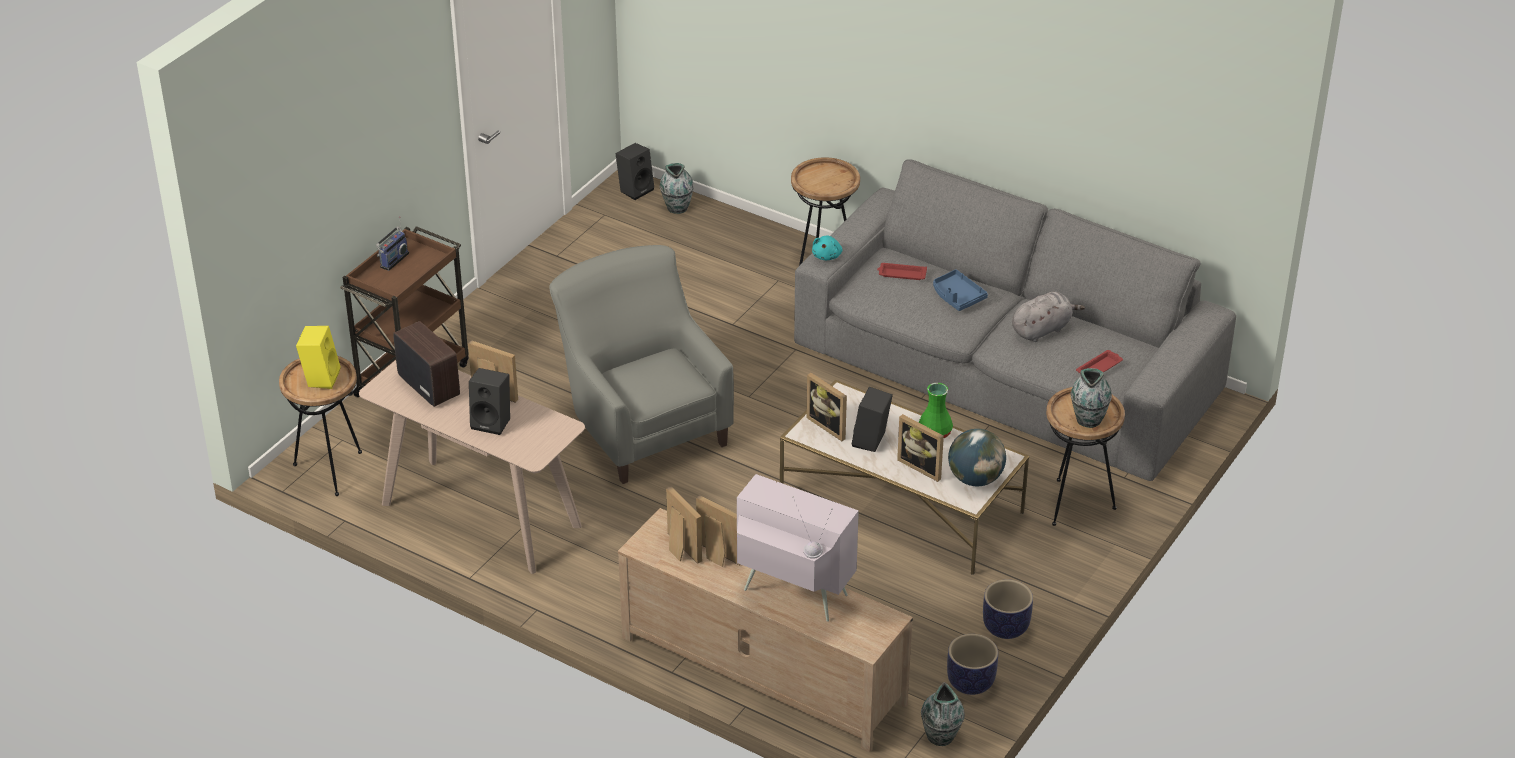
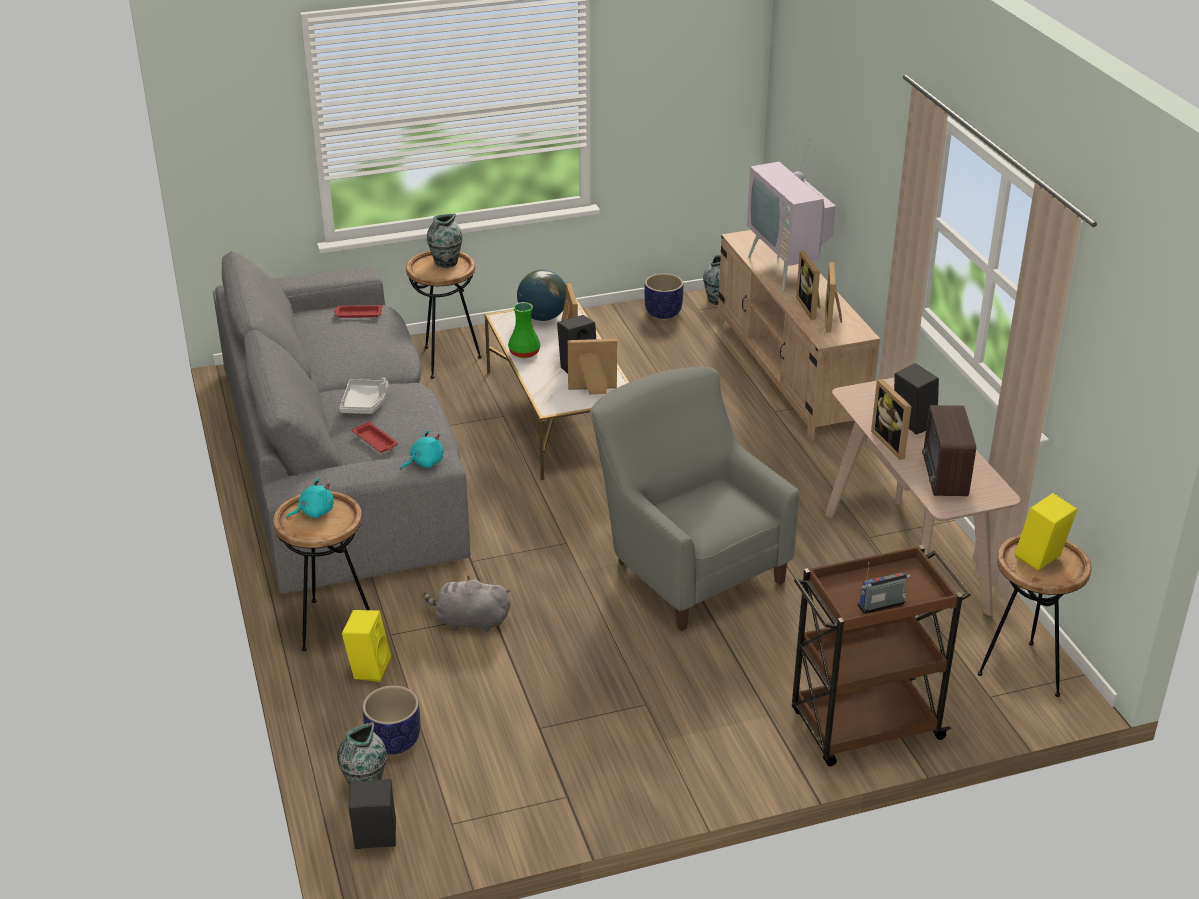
camera: 140 degrees left, 5 degrees down
(642, 424) = (686, 566): grey armchair -> grey armchair turned 135 degrees clockwise
(762, 257) = (368, 668): none -> yellow speaker
(830, 425) = (592, 390): picture frame -> picture frame turned 90 degrees counterclockwise
(833, 180) = (314, 512): none -> turquoise plush toy
(957, 296) = (365, 403): blue tray -> grey tray
(1006, 627) = (599, 326): planter -> planter (393, 741)
(1042, 329) = (348, 353): grey plush toy -> grey plush toy (469, 621)

